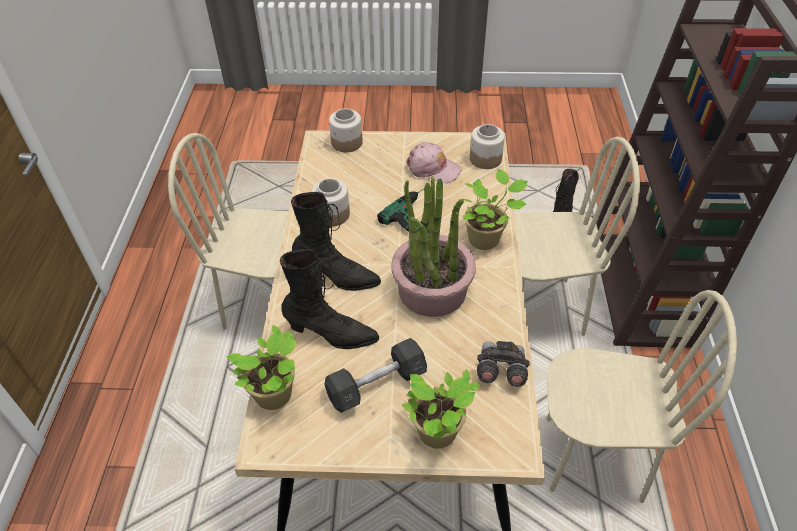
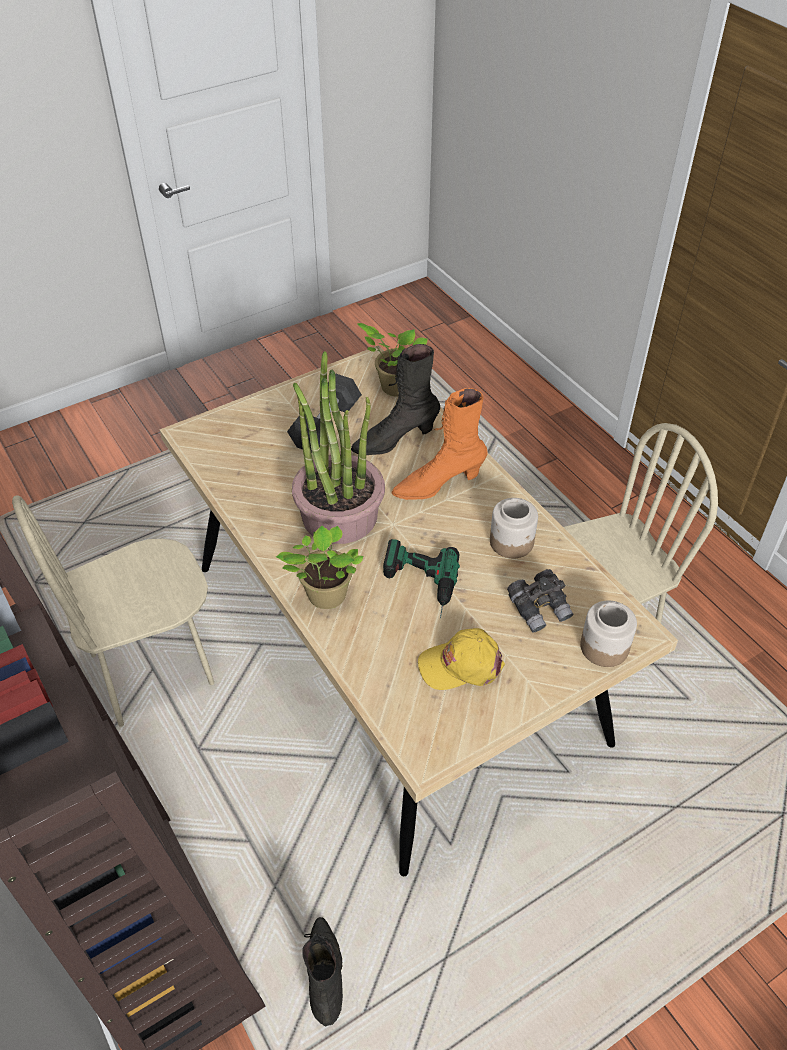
camera: 145 degrees right, 0 degrees up
(337, 277) = (438, 484): black boot -> orange boot
(433, 168) = (461, 665): pink cap -> yellow cap
(438, 434) = (254, 418): potted plant -> none
(485, 159) = (407, 720): jar -> none
(500, 371) = (231, 479): grey binoculars -> grey binoculars (539, 609)
(538, 310) = (284, 816): beige chair -> none

